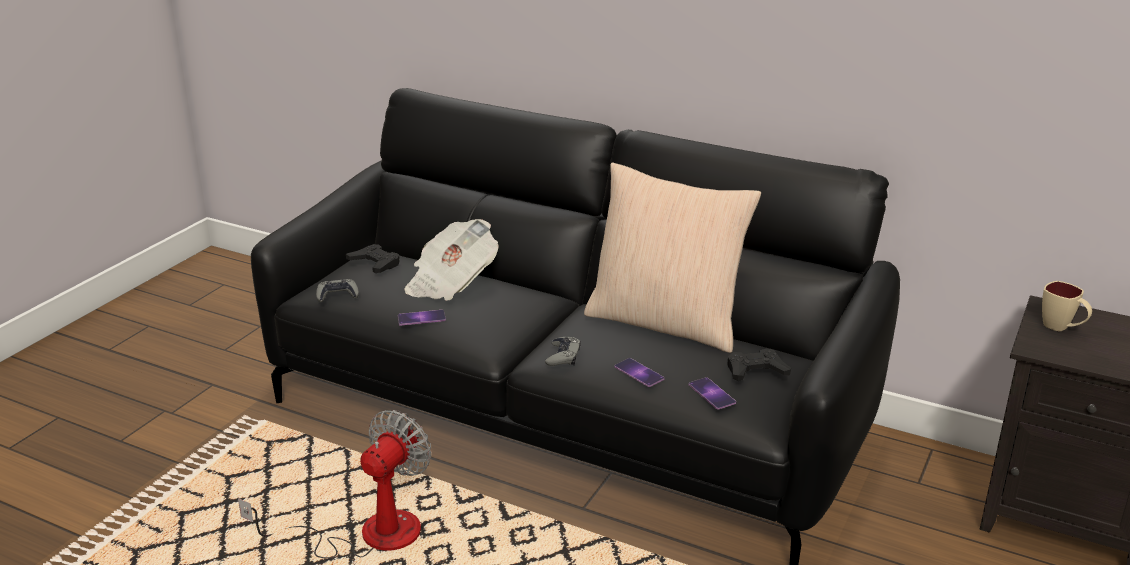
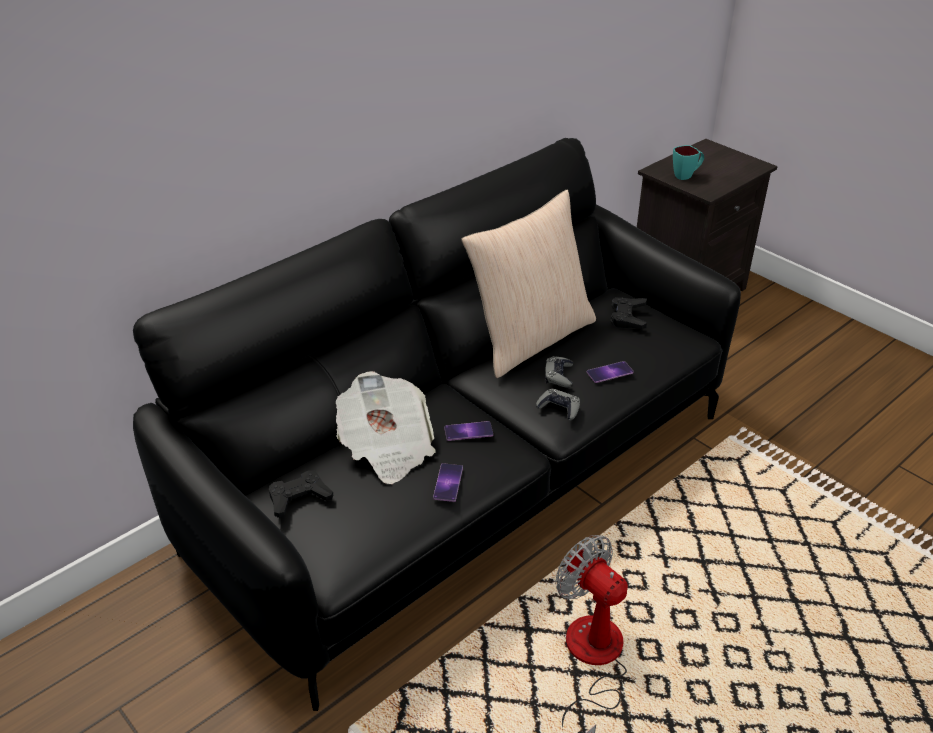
camera: 70 degrees left, 10 degrees up
(337, 295) = (355, 541): grey game controller -> grey game controller (558, 375)
(712, 393) = (653, 345): phone -> phone (468, 431)
(1061, 328) = (686, 175): beige mug -> turquoise mug

